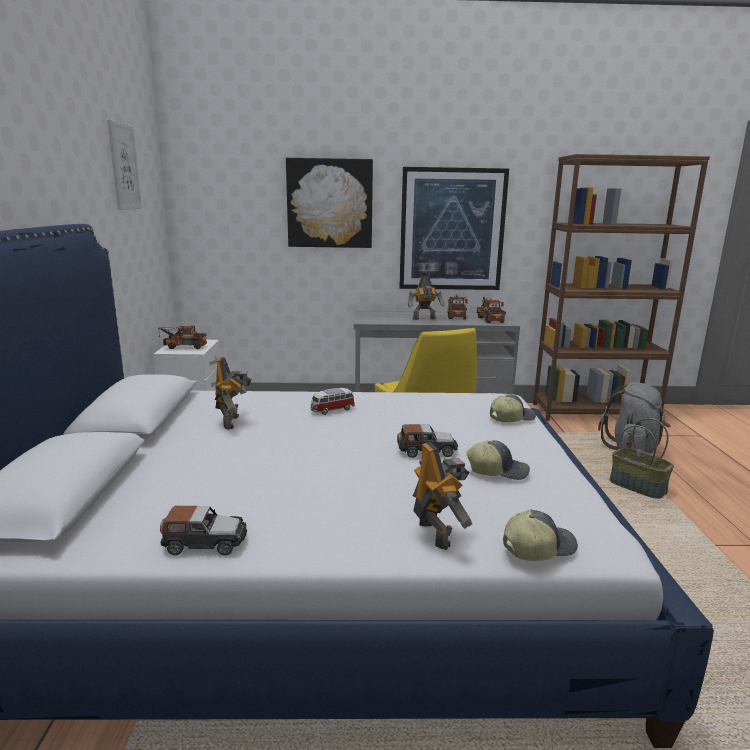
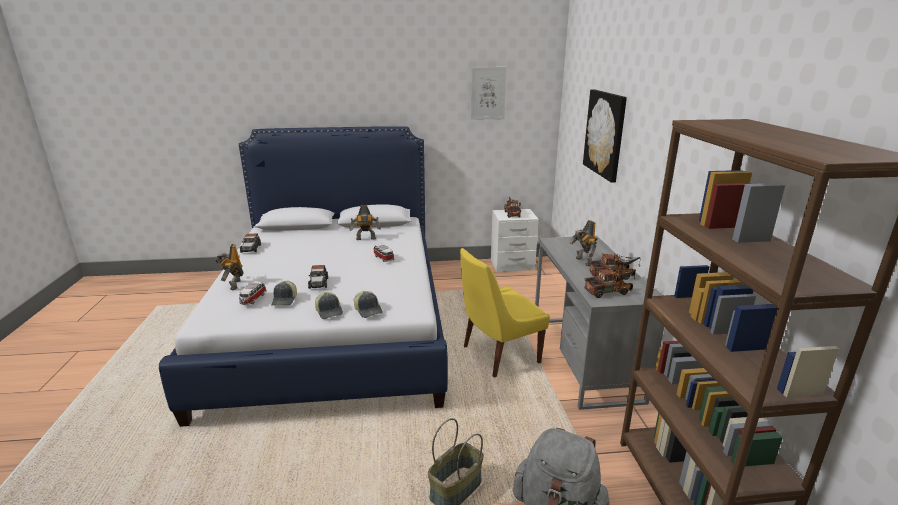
camera: 85 degrees right, 5 degrees up
(436, 533) = (234, 285): toy robot -> toy robot turned 105 degrees clockwise
(452, 230) = (658, 186): picture -> none
(506, 497) = (253, 299): none -> toy car
(537, 547) = (208, 304): cap -> cap (329, 311)

